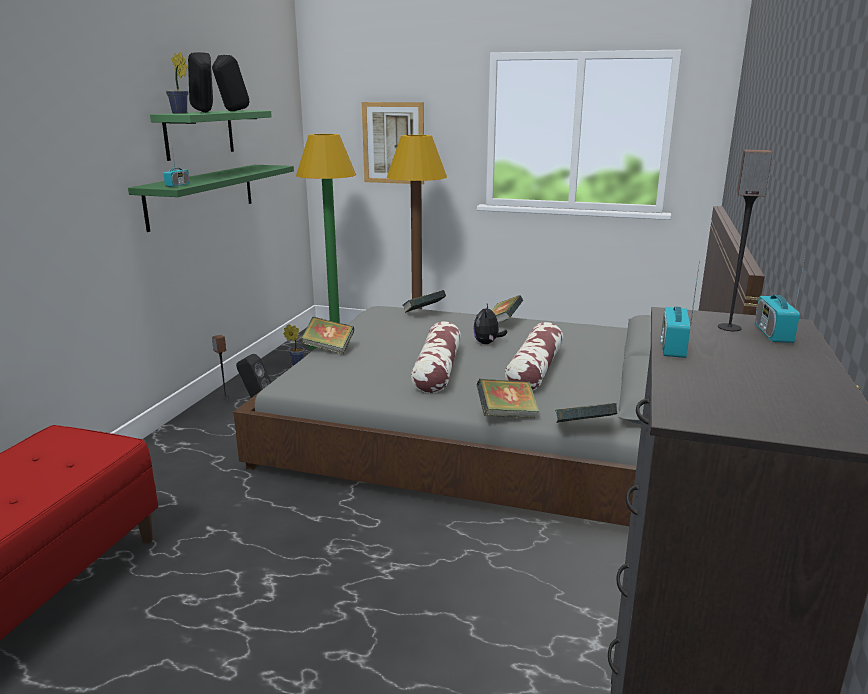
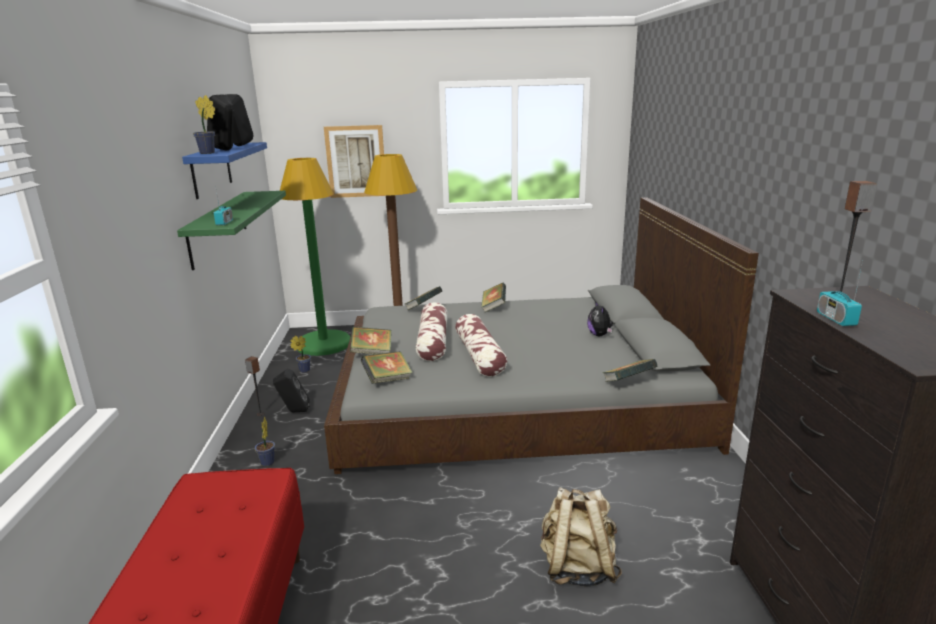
camera: 20 degrees left, 0 degrees up
(194, 444) = (267, 463): none -> potted plant
(199, 134) = (211, 169): green shelf -> blue shelf
(417, 630) = (577, 568): none -> beige backpack
(487, 343) = (497, 326): plush toy -> plush toy (599, 335)
(506, 415) = (565, 383): book -> book (387, 380)
(535, 370) = (552, 342): pillow -> pillow (433, 342)
(772, 334) = (868, 299): radio -> none

